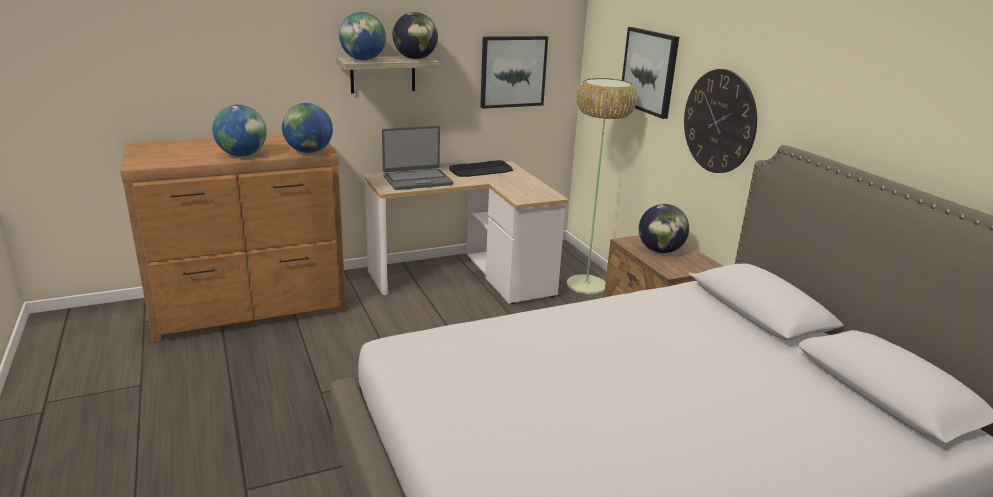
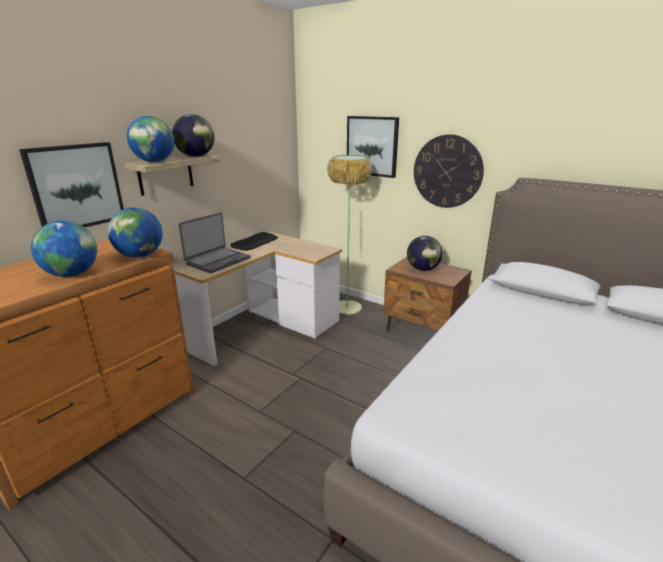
camera: 30 degrees left, 0 degrees up
(513, 71) = (258, 161): picture -> picture (76, 187)

